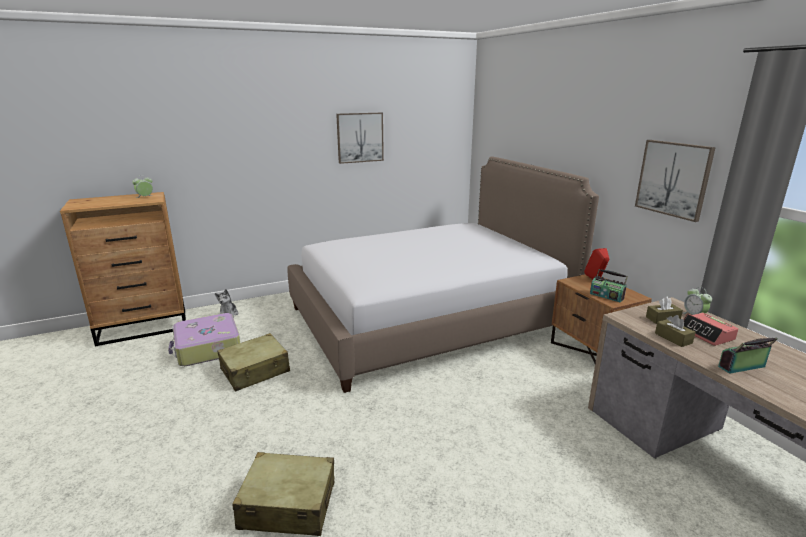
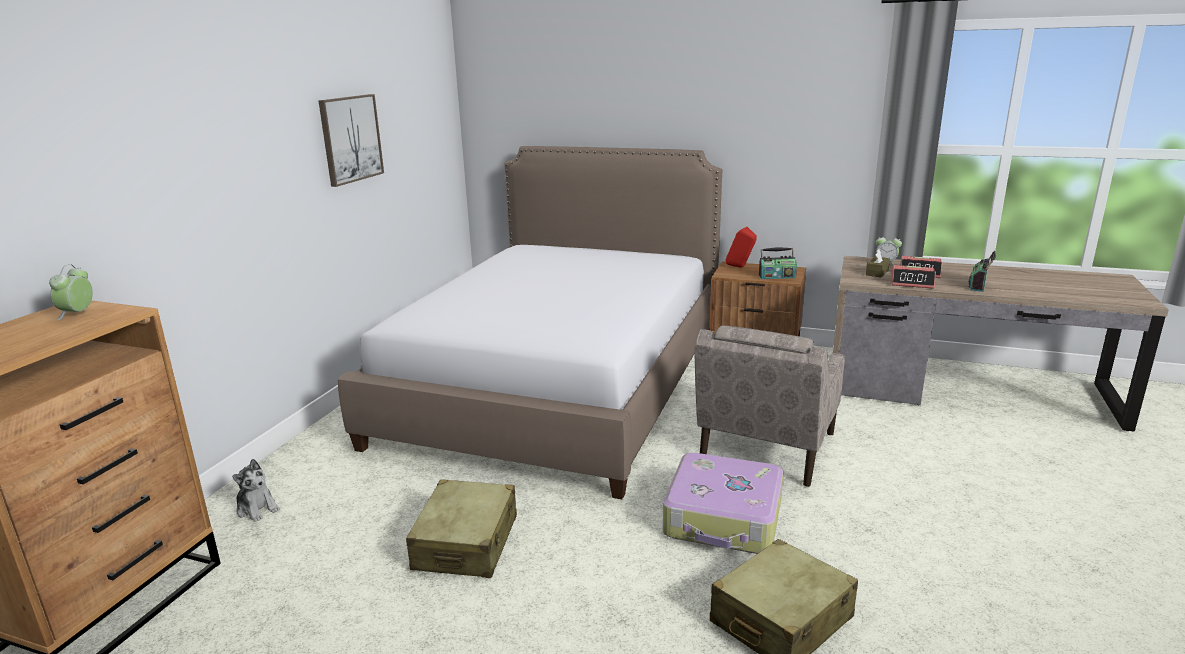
camera: 45 degrees left, 0 degrees up
(207, 348) = (325, 563): suitcase -> suitcase (724, 518)
(472, 415) = (766, 448): none -> beige armchair
(673, 179) = (811, 135): picture -> none
(673, 338) = (912, 283): brown tissue box -> alarm clock

